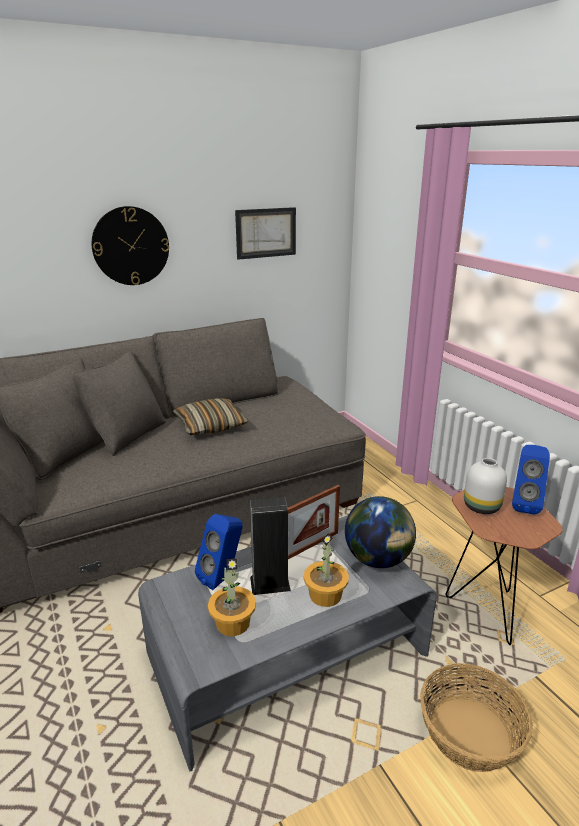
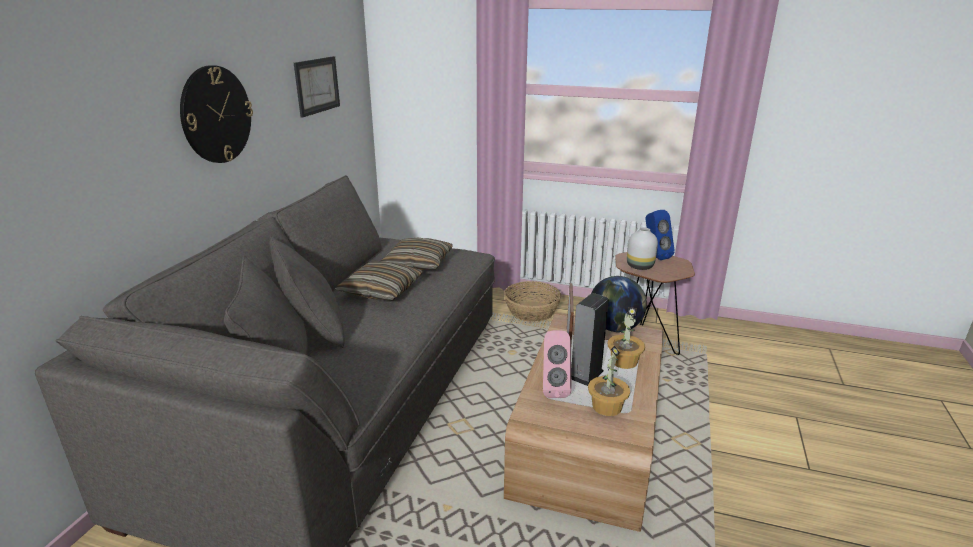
camera: 45 degrees left, 0 degrees up
(223, 577) = (553, 388): blue speaker -> pink speaker
(276, 415) = (418, 263): none -> pillow
(287, 654) = (589, 434): grey coffee table -> brown coffee table
(470, 733) = (721, 406): basket -> basket (532, 311)

